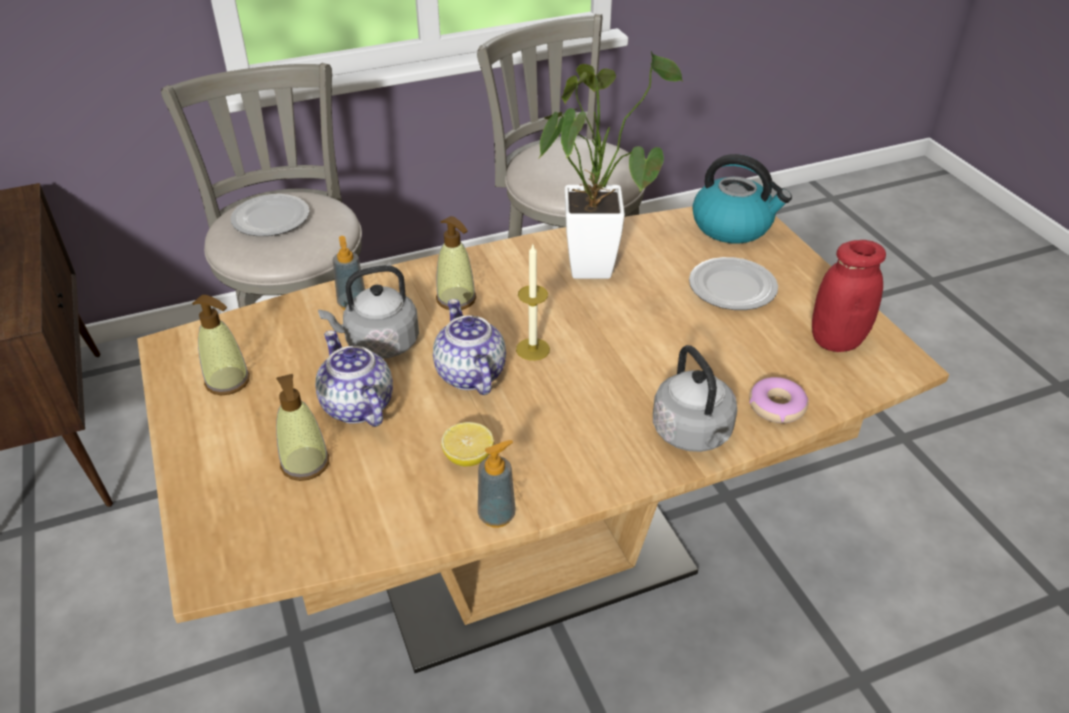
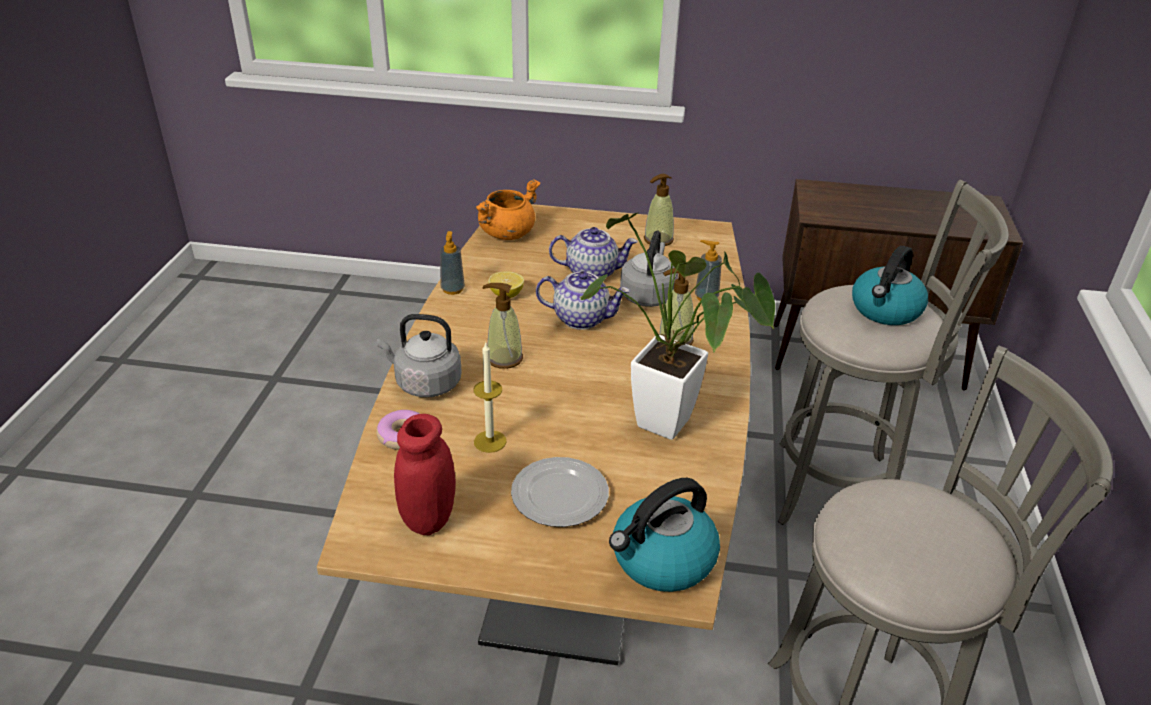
camera: 120 degrees right, 5 degrees down
(270, 219) = (885, 310): plate -> kettle
(294, 541) = (507, 233): none -> orange cooking pot
(305, 464) = (559, 247): soap dispenser -> soap dispenser (504, 358)
(533, 349) = (582, 352): candle -> candle (490, 441)

